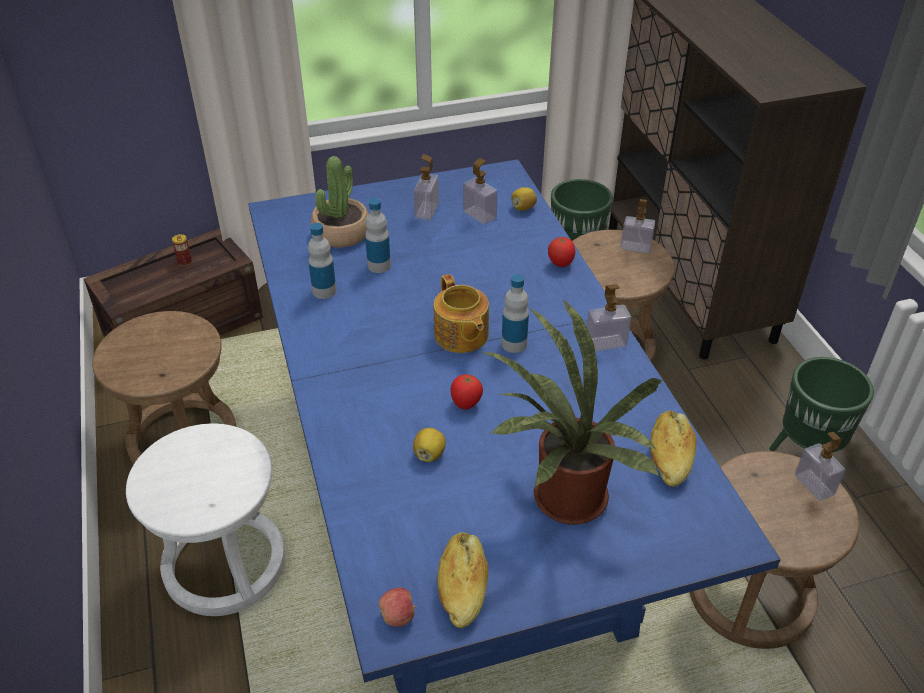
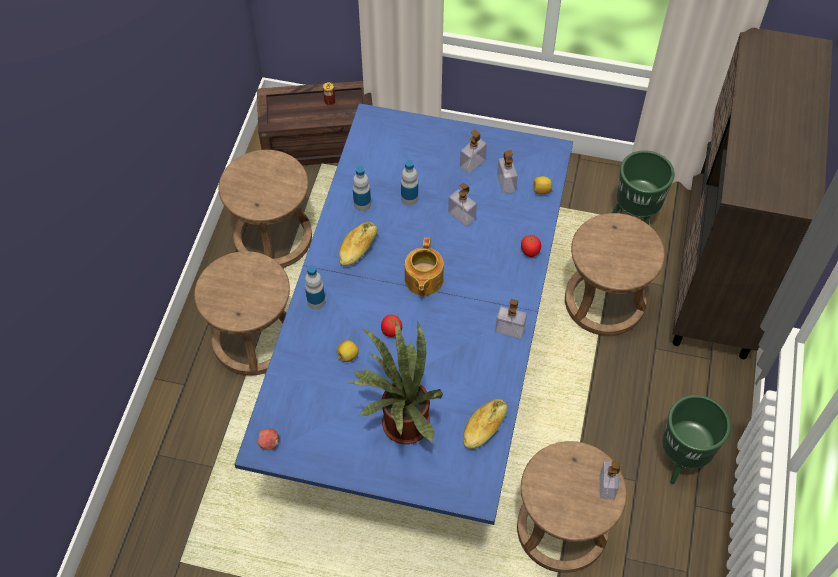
camera: 30 degrees right, 15 degrees up
(224, 564) = (253, 340): white stool -> brown stool
(341, 233) = (403, 158): potted plant -> none
(462, 586) = (312, 444): bread -> bread (358, 248)
(514, 344) = (451, 302): bottle -> bottle (316, 301)
(635, 247) = (642, 243): soap dispenser -> soap dispenser (461, 216)

